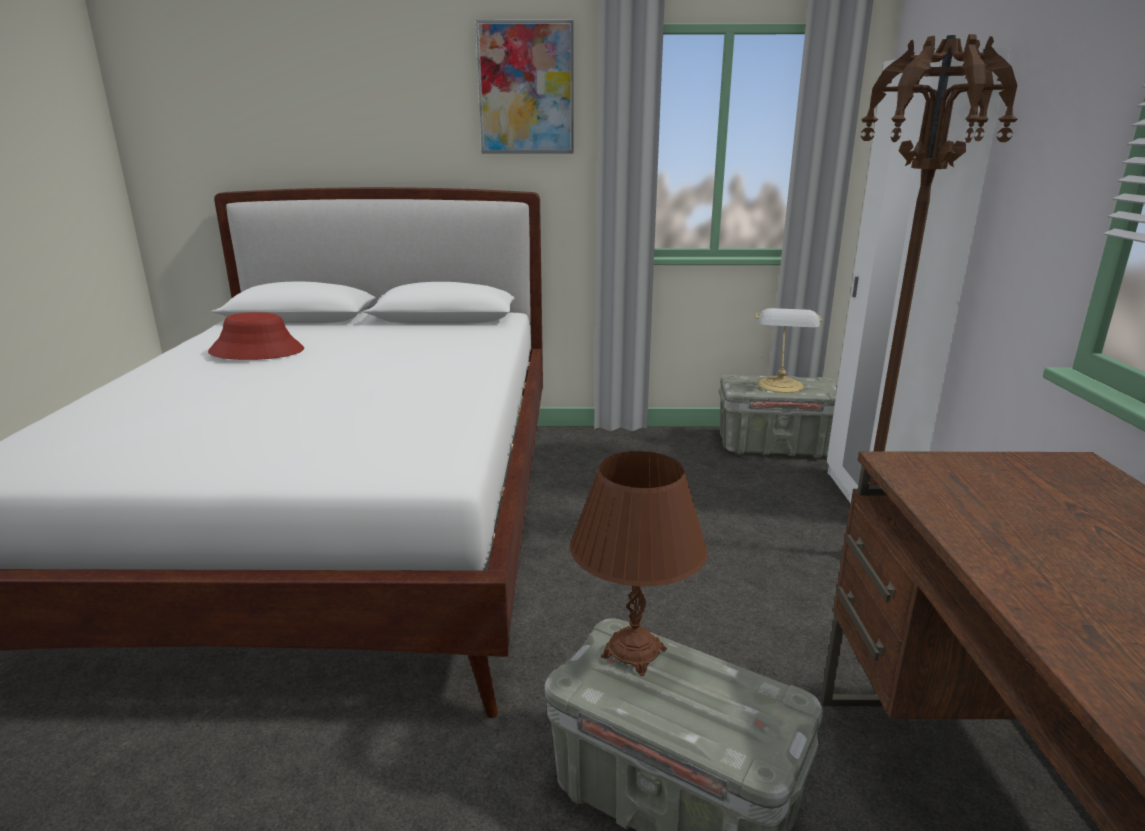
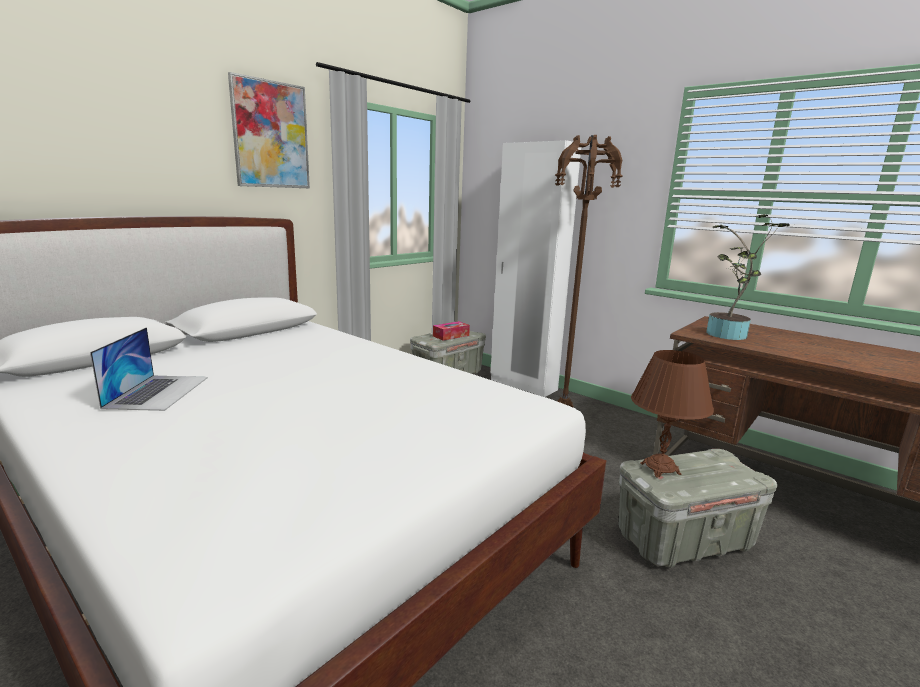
camera: 50 degrees left, 5 degrees down
(257, 351) = (158, 392): red hat -> laptop
(780, 386) = (451, 336): table lamp -> tissue box
(972, 491) = (726, 336): none -> potted plant

